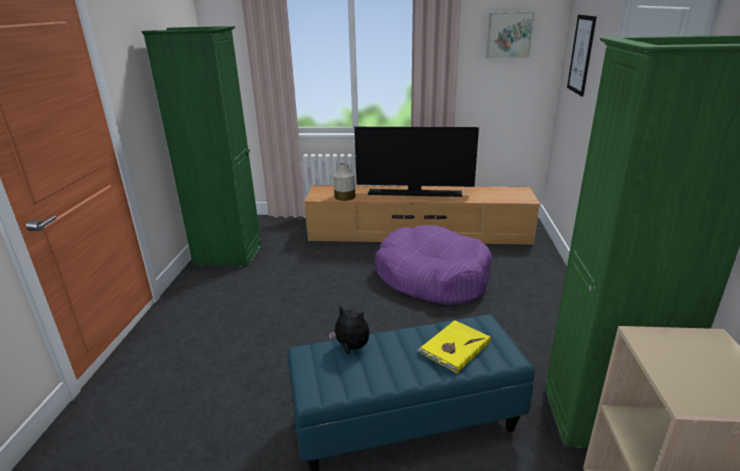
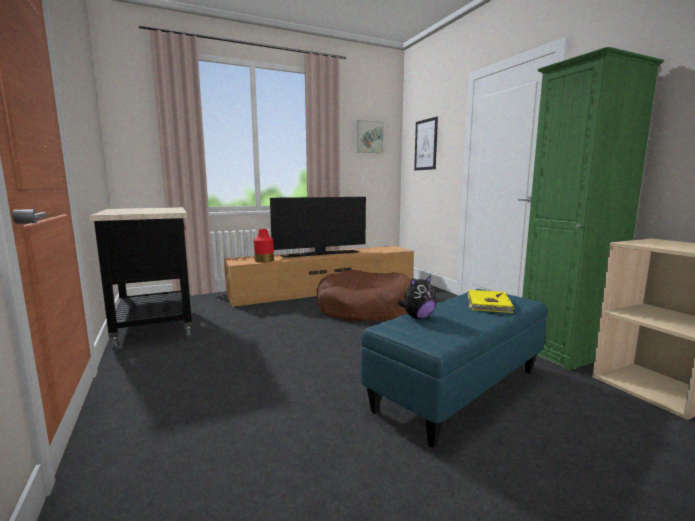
camera: 30 degrees left, 15 degrees down
(229, 254) = (154, 327): green cabinet -> black cart
(345, 196) = (264, 260): beige vase -> red vase
(351, 347) = (417, 317): plush toy -> plush toy turned 150 degrees clockwise
(432, 277) = (366, 309): purple dog bed -> brown dog bed

